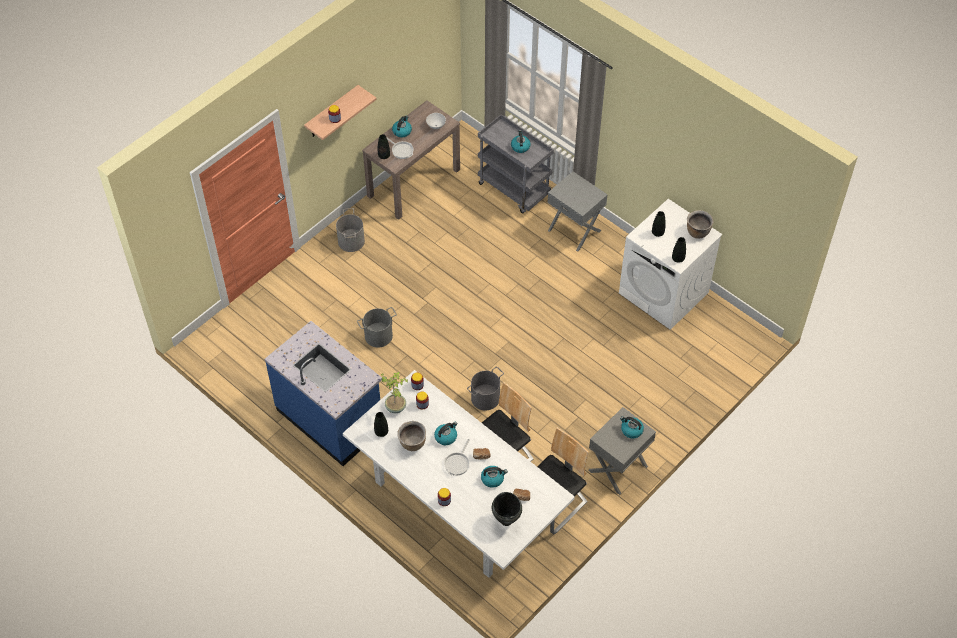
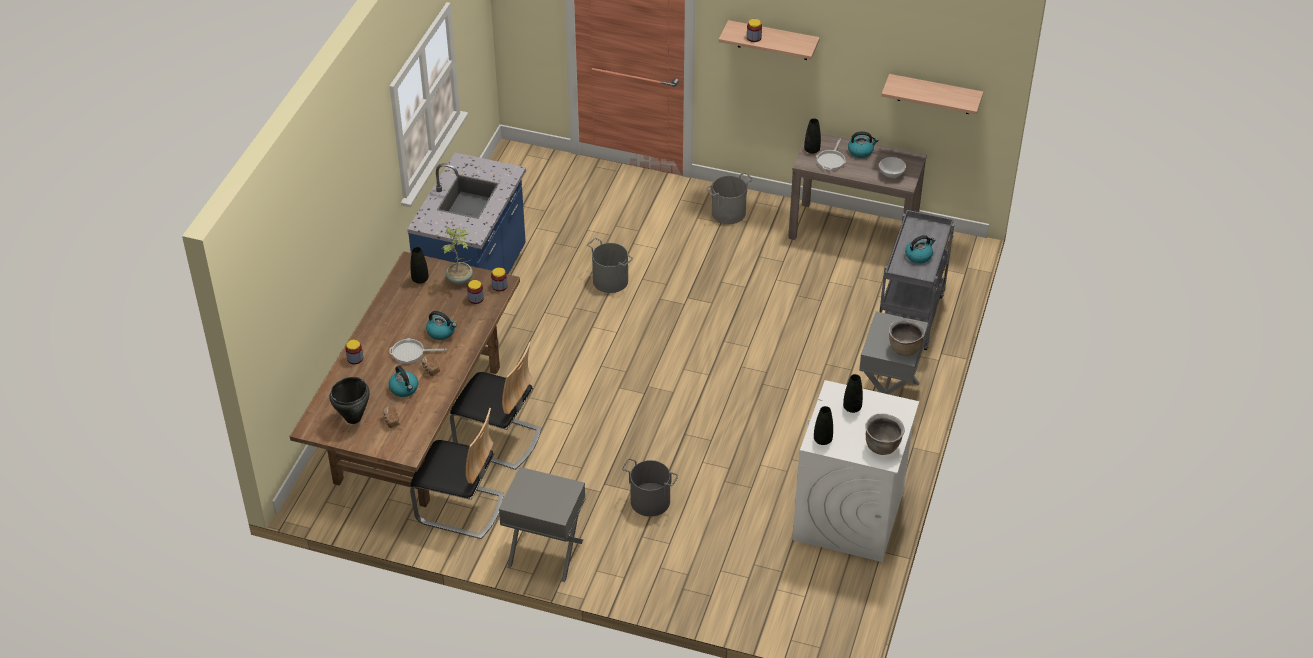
camera: 65 degrees right, 10 degrees down
(412, 444) = (417, 308): brown cooking pot -> brown cooking pot (904, 349)
(424, 60) = (934, 94): none -> shelf
(458, 504) = (418, 425): white dining table -> brown dining table
(485, 398) = (578, 398): grey bucket -> grey bucket (650, 500)
(631, 430) = (553, 501): kettle -> none

